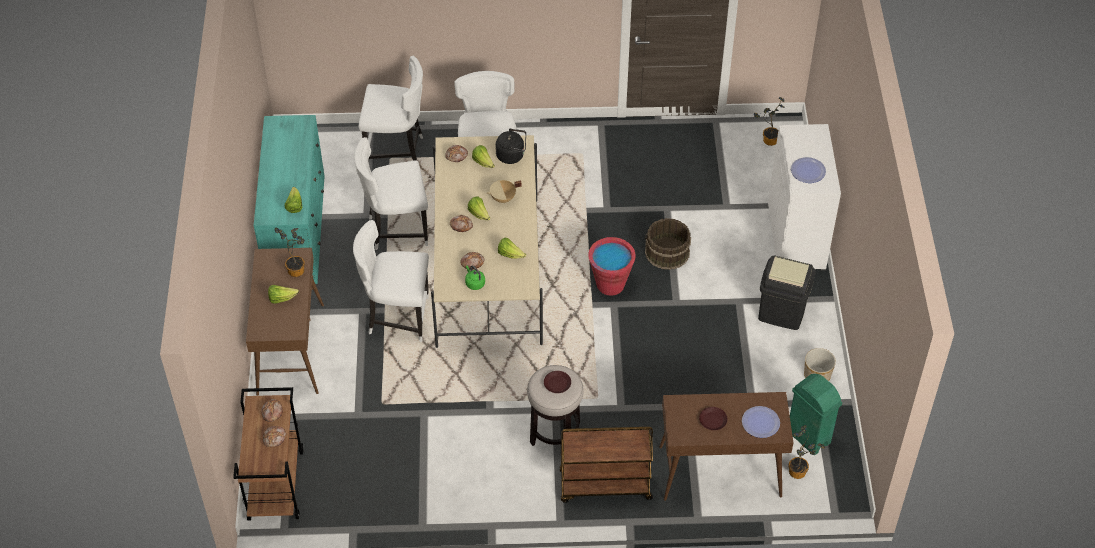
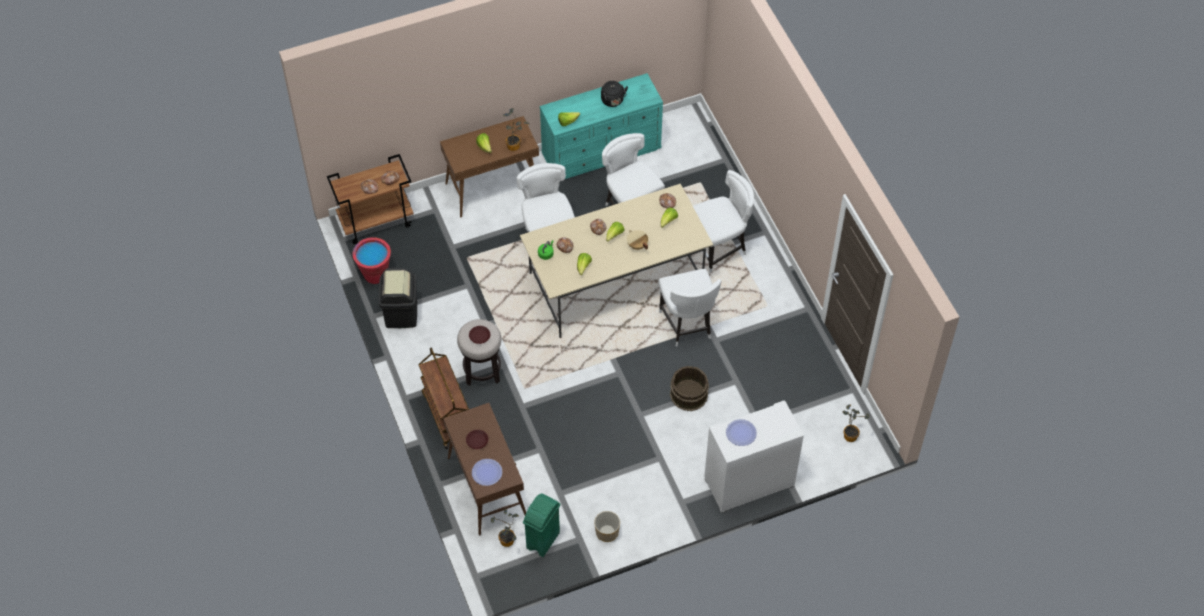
camera: 70 degrees right, 5 degrees up
(396, 151) = (710, 184): white chair -> white chair (687, 325)
(512, 155) = (684, 237): black kettle -> black kettle (613, 101)
(610, 284) = (638, 365): red bucket -> red bucket (375, 274)
(781, 312) = (661, 491): black trash can -> black trash can (401, 314)

